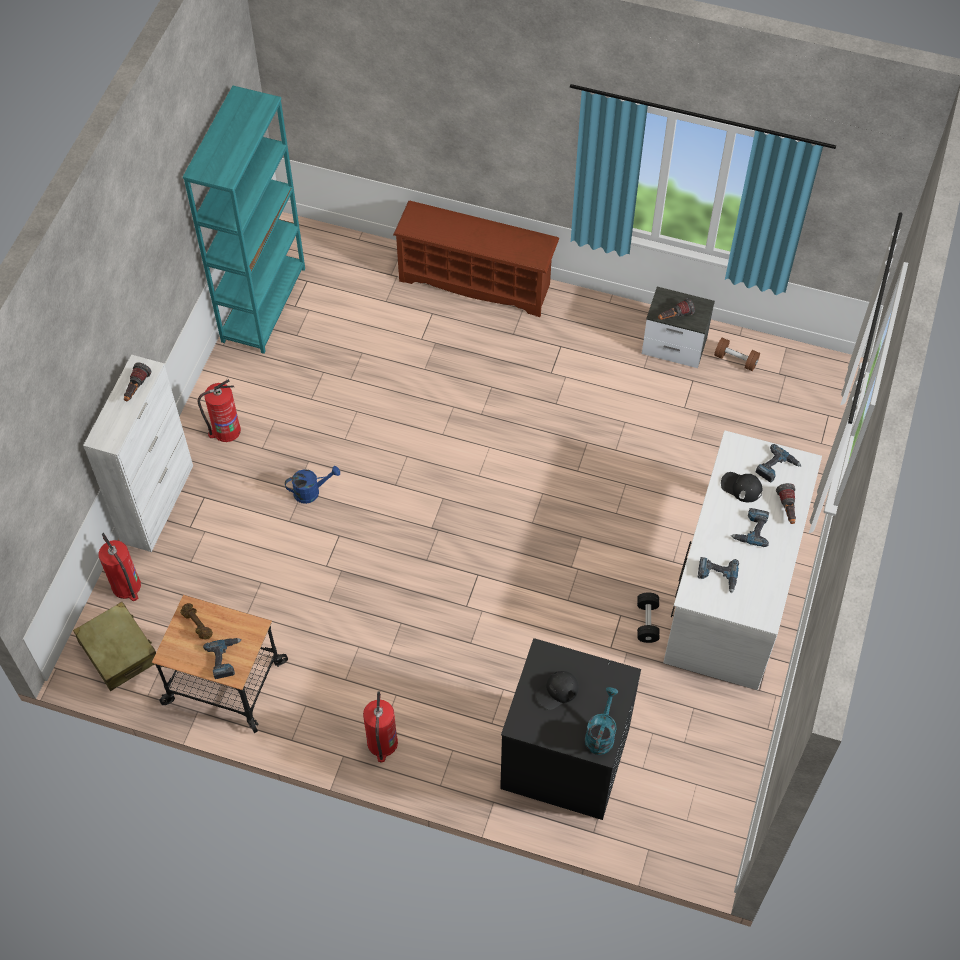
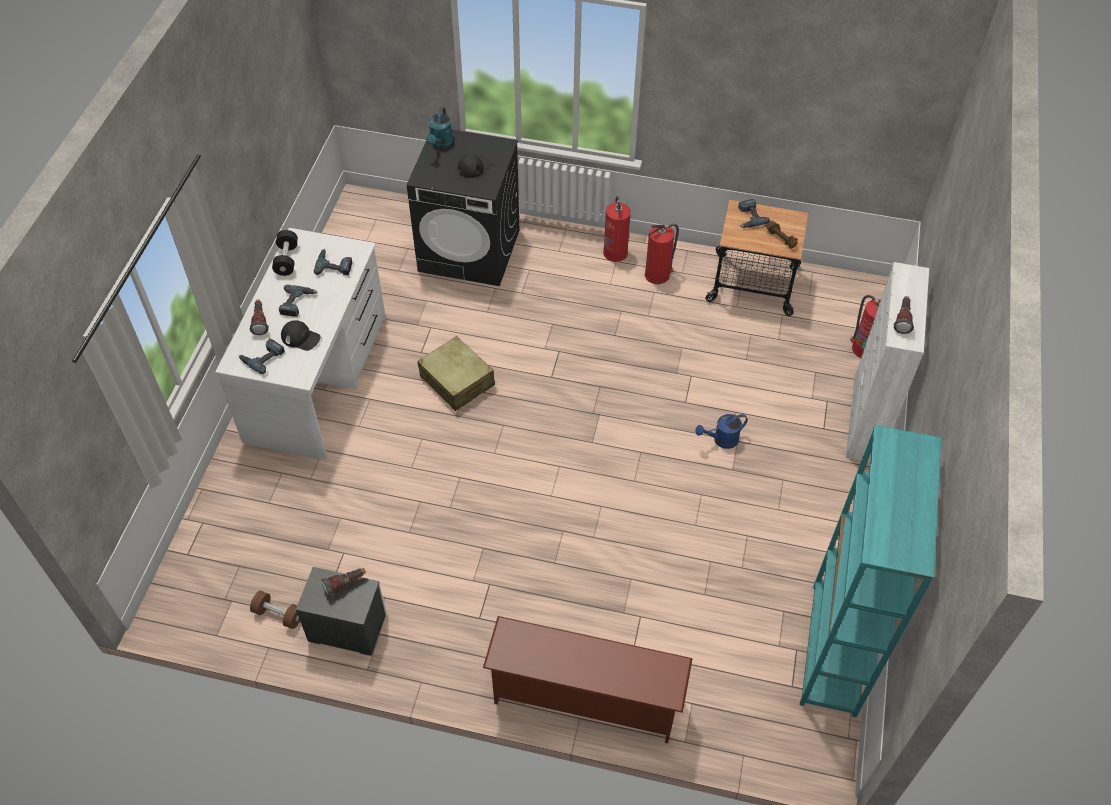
camera: 175 degrees right, 5 degrees down
(119, 652) = (849, 300): beige suitcase -> beige suitcase (457, 381)
(225, 430) = (825, 495): fire extinguisher -> fire extinguisher (658, 274)
(647, 622) = (397, 348): black dumbbell -> black dumbbell (286, 260)

